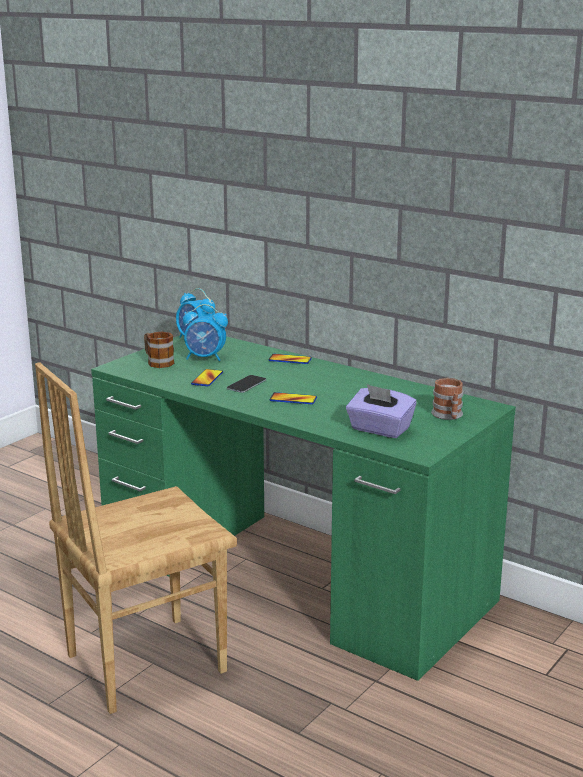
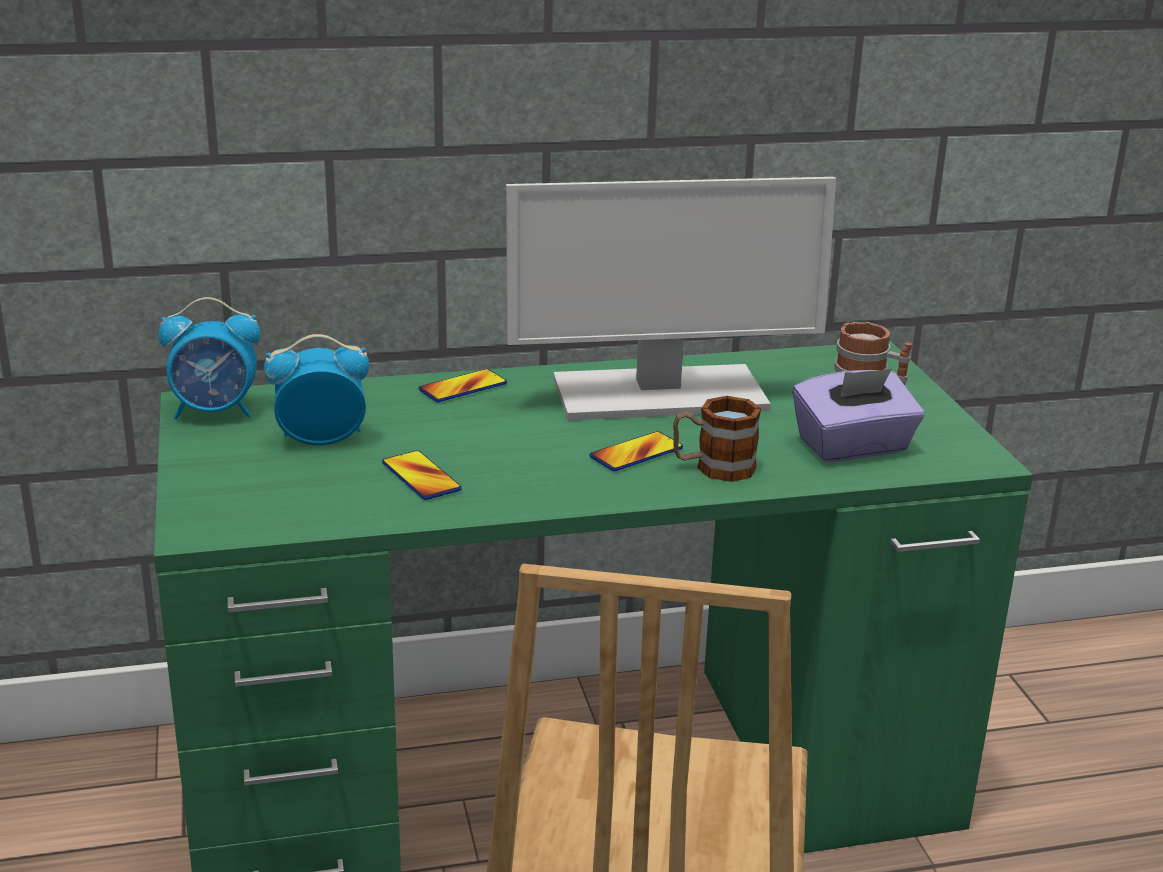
camera: 50 degrees left, 5 degrees up
(157, 362) = (254, 484): mug -> mug (713, 468)
(205, 358) = (321, 440): alarm clock -> alarm clock turned 150 degrees counterclockwise
(246, 384) = (507, 459): phone -> none
(352, 387) = (657, 395): none -> monitor

